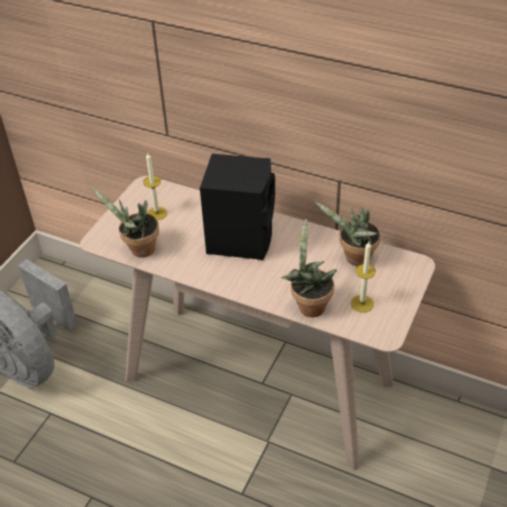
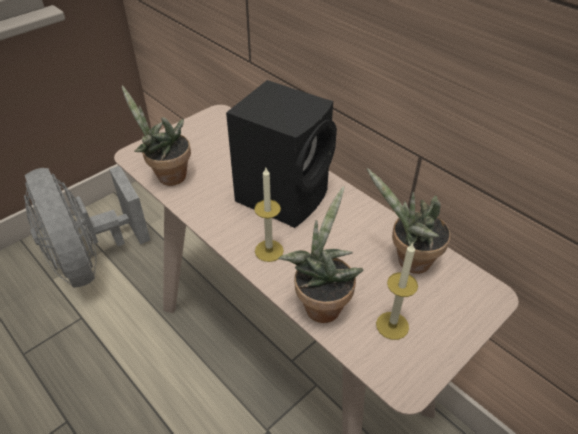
camera: 20 degrees right, 0 degrees up
(157, 213) = (211, 144): candle -> candle (269, 250)

